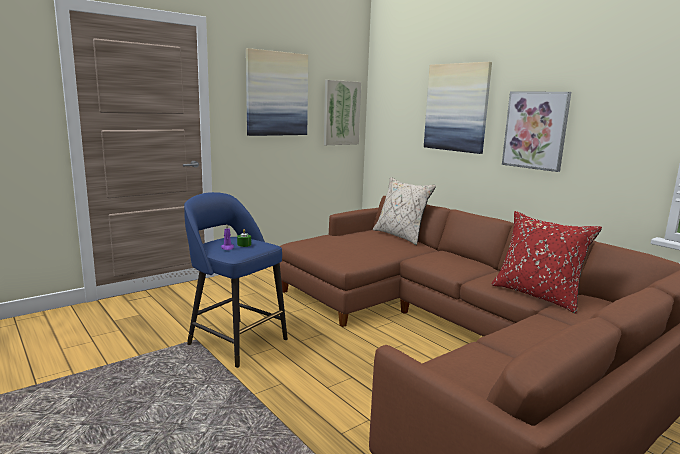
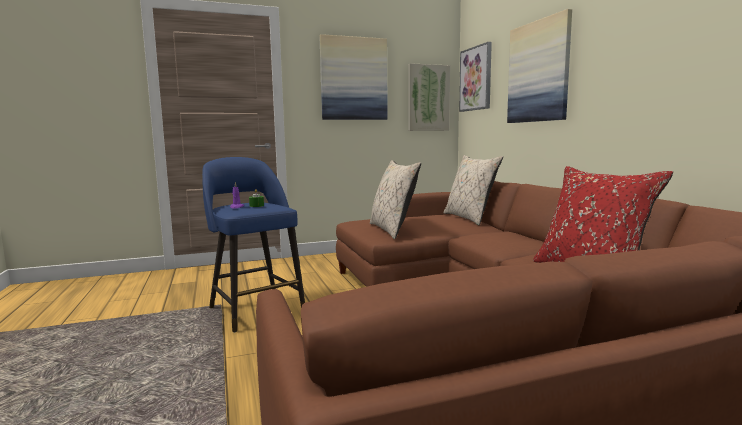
camera: 20 degrees right, 5 degrees down
(348, 254) = (393, 230): none -> beige pillow
(535, 130) = (623, 78): picture -> picture (476, 79)

